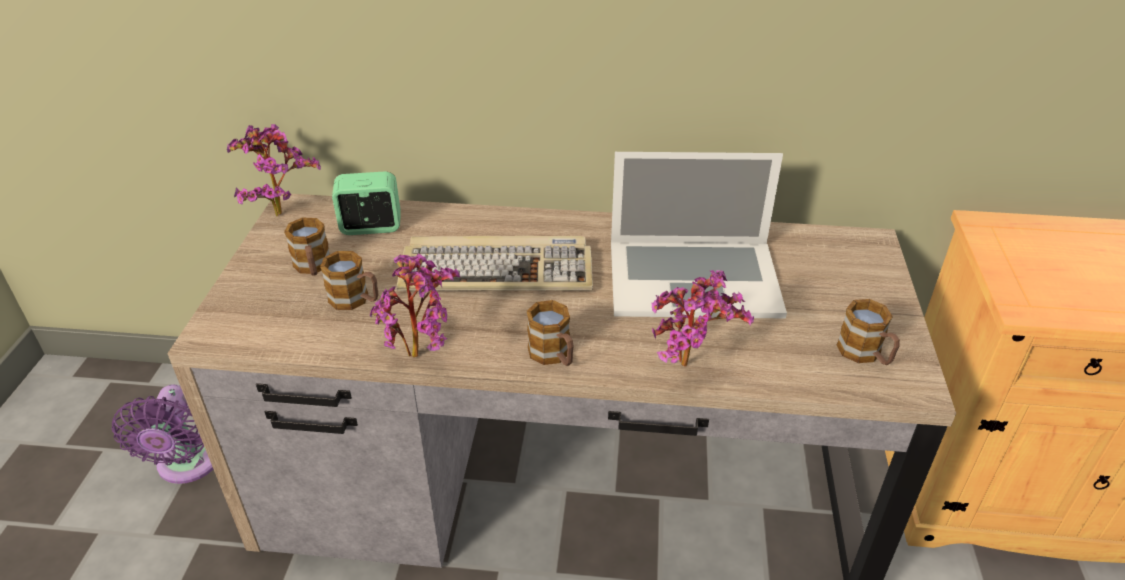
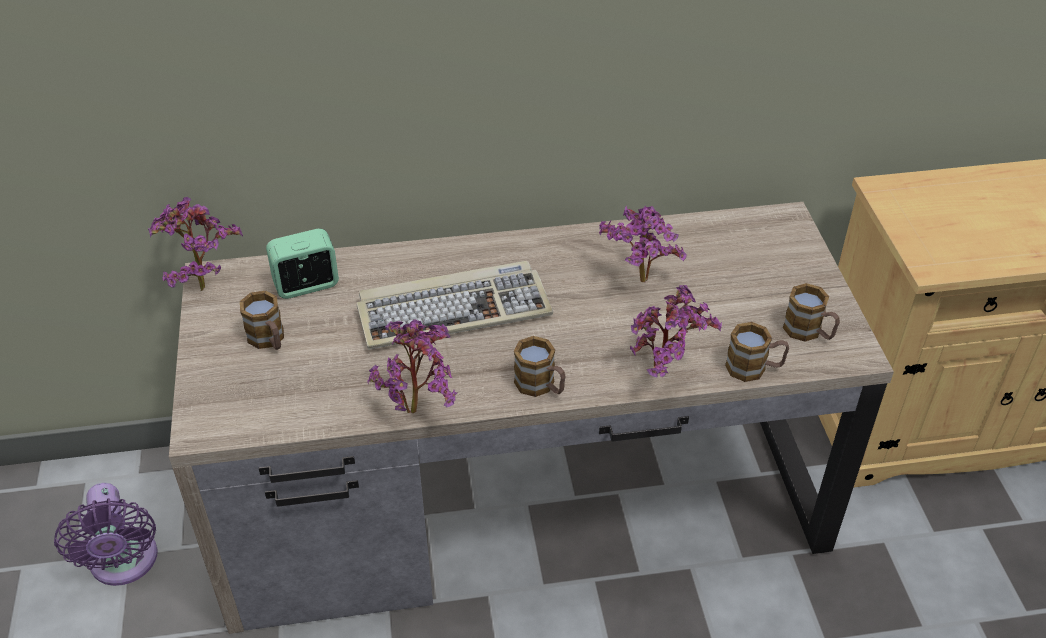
camera: 15 degrees left, 5 degrees up
(355, 300) = (329, 366): mug -> mug (754, 368)
(693, 277) = (639, 284): laptop -> potted plant

